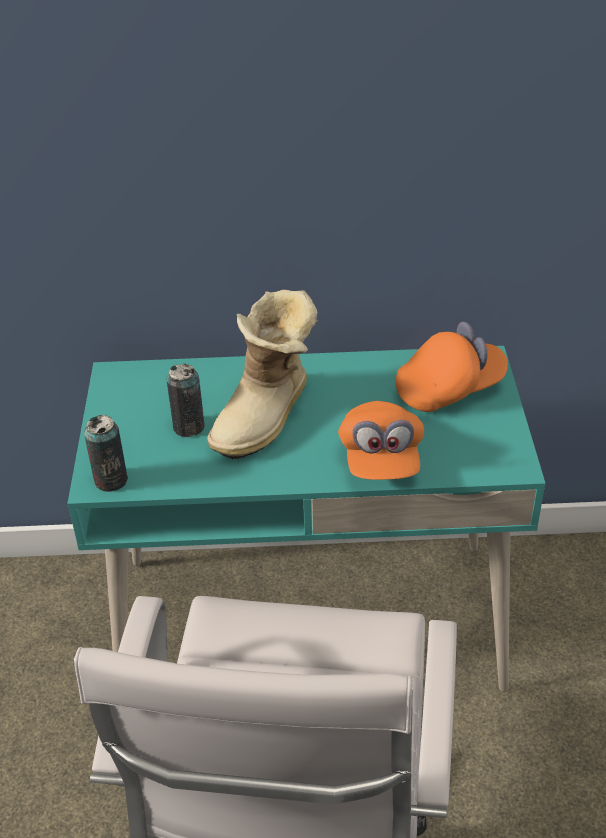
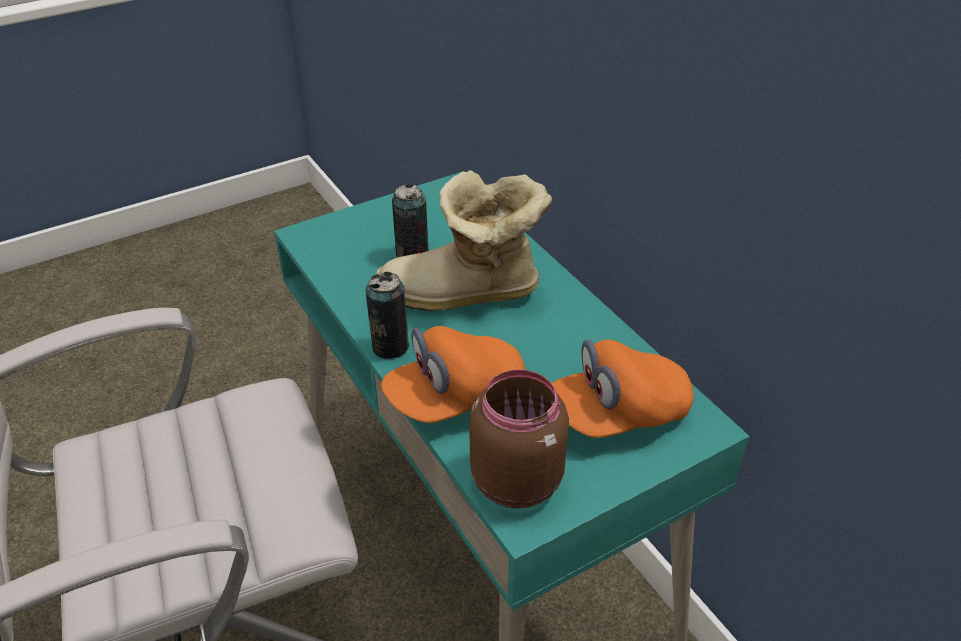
camera: 60 degrees right, 0 degrees up
(111, 480) = (314, 240): can -> can (390, 346)
(449, 389) = (618, 413): orange cap -> orange cap turned 120 degrees clockwise
(479, 458) = (516, 479): none -> brown jar

